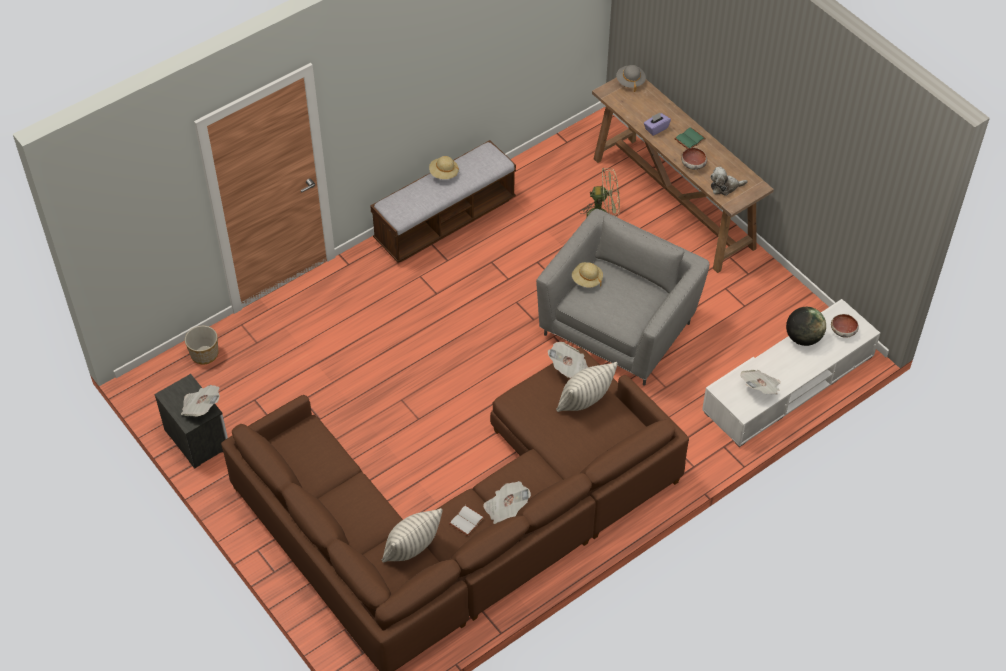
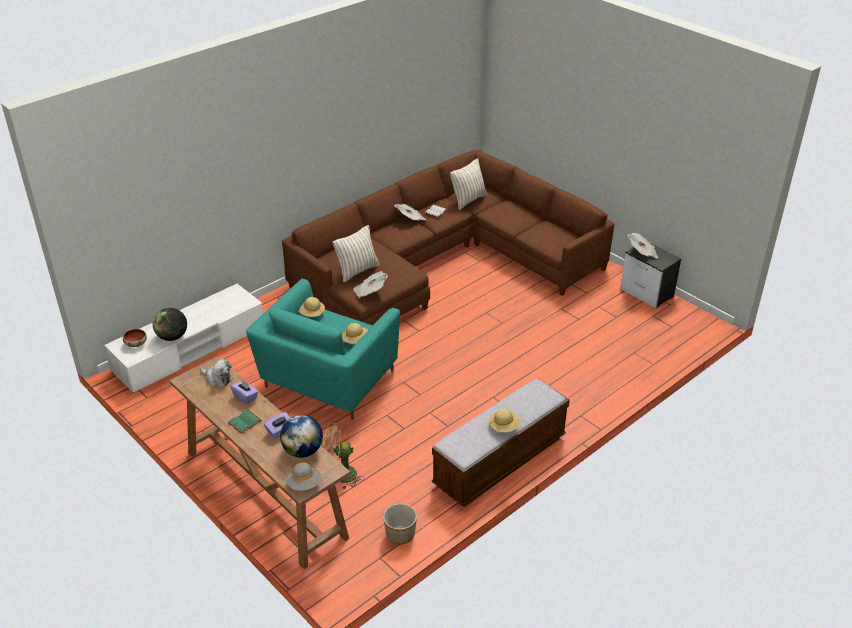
camera: 175 degrees right, 15 degrees down
(204, 354) = (672, 342): planter -> planter (400, 534)
(619, 326) = (327, 381): grey armchair -> turquoise armchair
(633, 109) = (303, 451): none -> globe
(640, 323) = (311, 313): none -> beige hat
(693, 165) = (245, 397): bowl -> purple tissue box
(725, 187) = (217, 378): plush toy -> plush toy turned 45 degrees clockwise
(760, 388) = (218, 304): newspaper -> none

